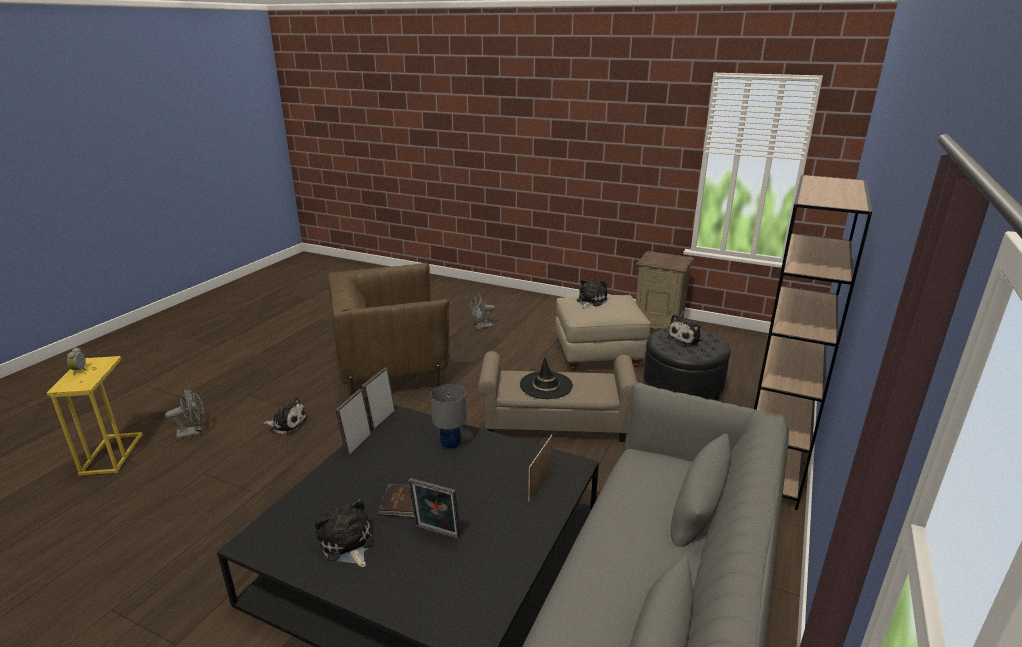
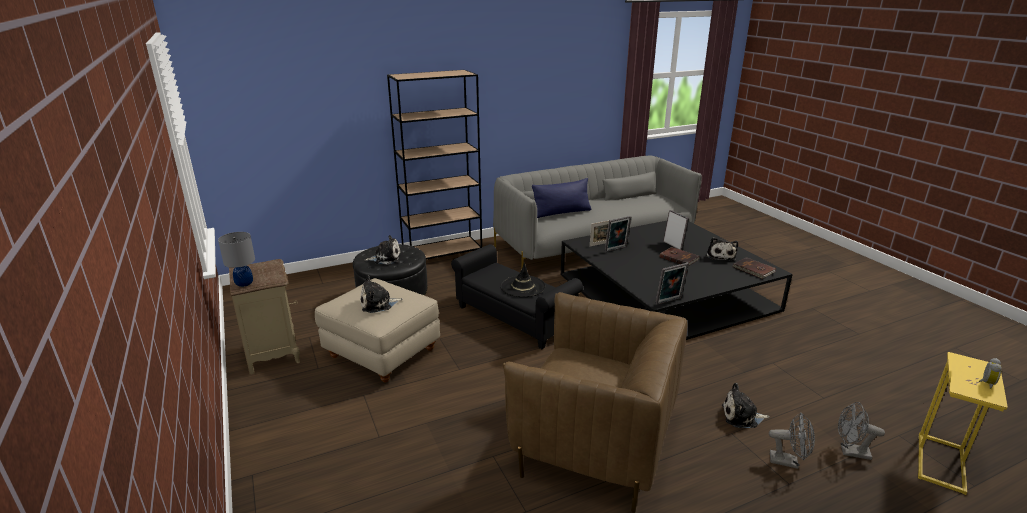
camera: 140 degrees left, 0 degrees up
(284, 530) = (753, 270): none -> brown book
(287, 424) = (742, 416): plush toy -> plush toy turned 45 degrees counterclockwise
(356, 444) = (696, 293): picture frame -> picture frame (616, 249)
(451, 444) = (633, 272): grey table lamp -> grey table lamp (243, 284)
(481, 327) = (420, 459): grey fan -> grey fan (788, 461)
(556, 423) = (514, 318): beige ottoman -> black ottoman
(664, 493) = (561, 213): none -> blue pillow

